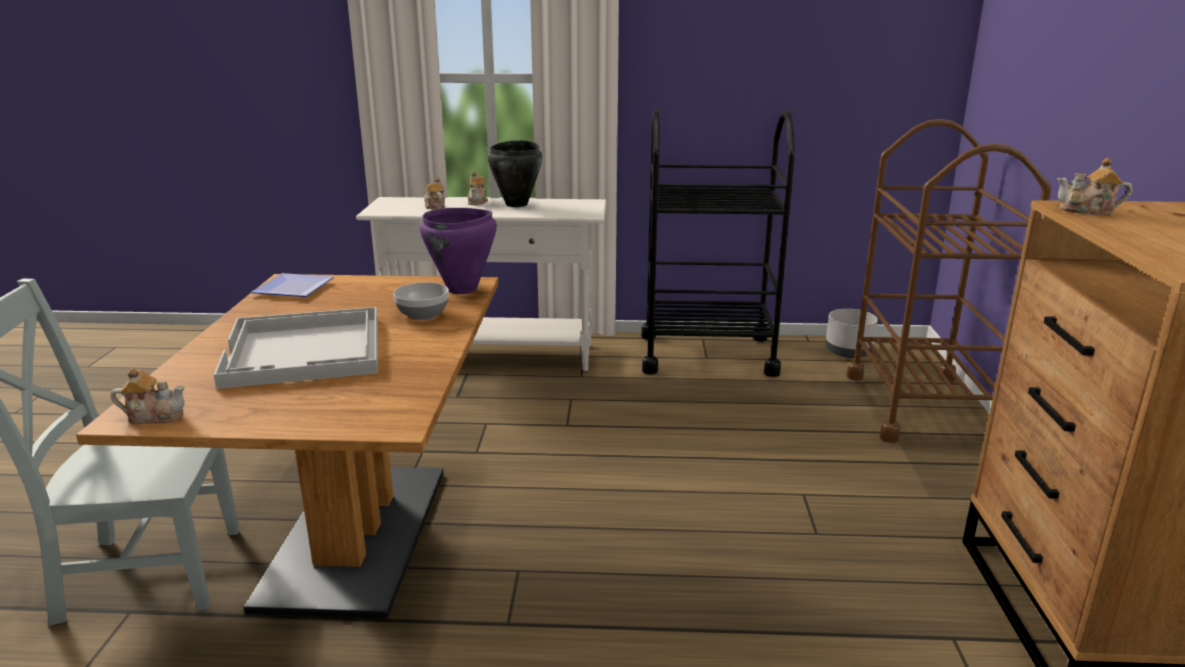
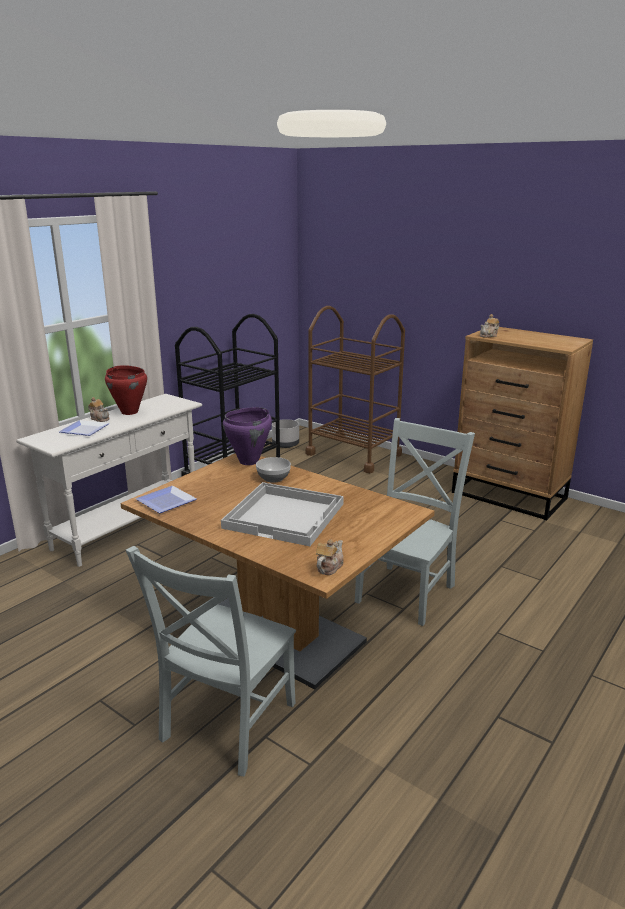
camera: 55 degrees left, 0 degrees up
(434, 206) = (85, 430): teapot -> plate
(517, 204) = (129, 412): black cooking pot -> red cooking pot
(562, 610) = (407, 591): none -> grey chair

